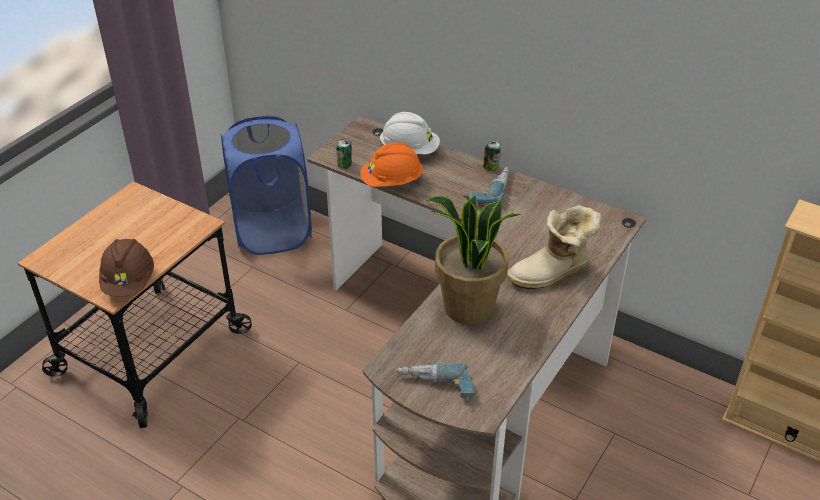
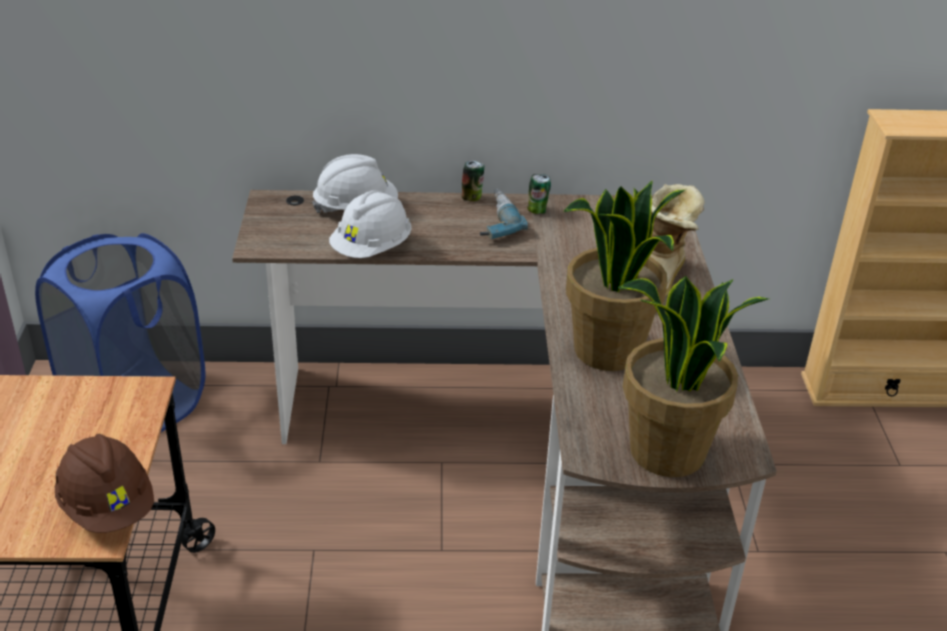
camera: 35 degrees left, 5 degrees down
(344, 165) = (291, 250): can -> can (537, 210)
(392, 182) = (372, 249): orange hard hat -> white hard hat
(434, 389) = (667, 453): power drill -> potted plant

